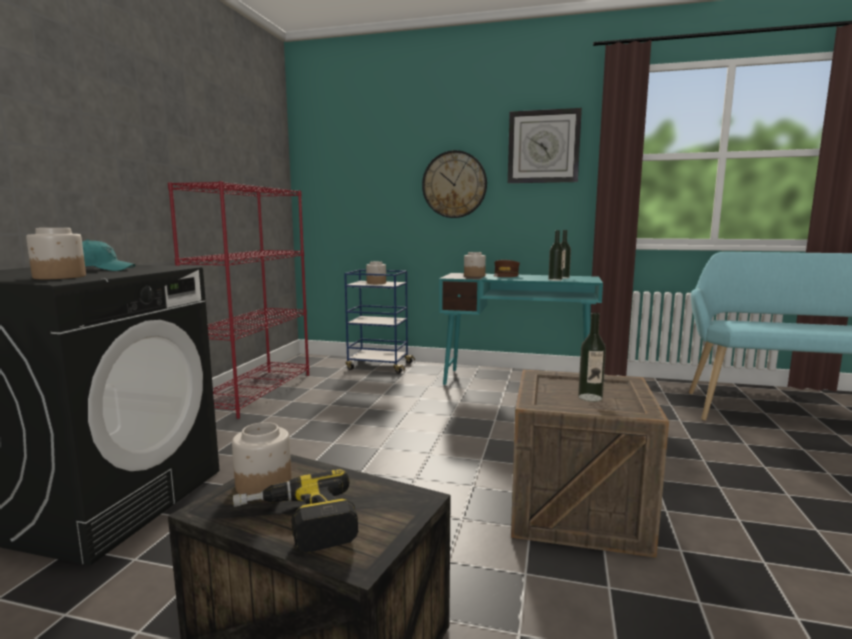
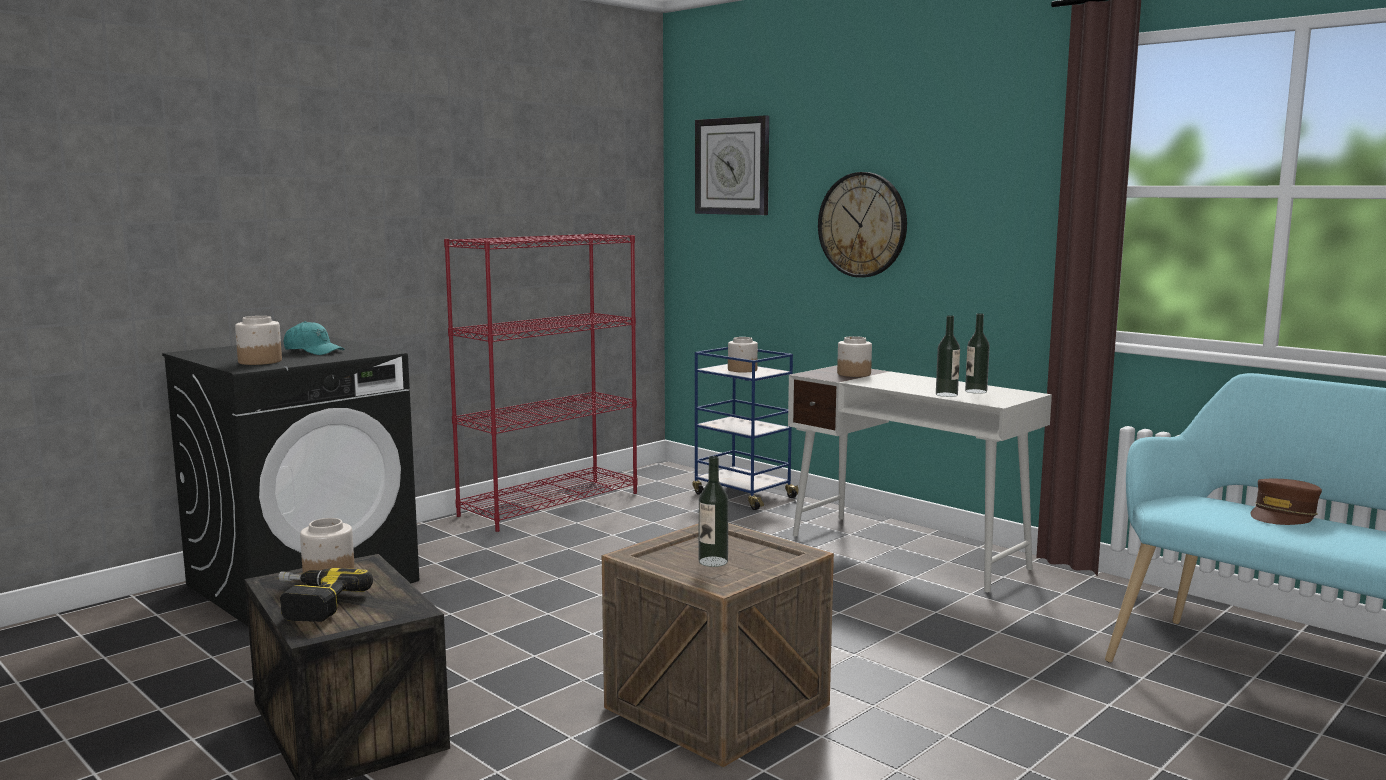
camera: 30 degrees right, 0 degrees up
(506, 276) = (900, 379): brown cap -> brown cap (1283, 515)
(517, 382) = (908, 551): turquoise desk -> white desk
(543, 147) = (989, 169): wall clock -> wall clock (732, 166)

